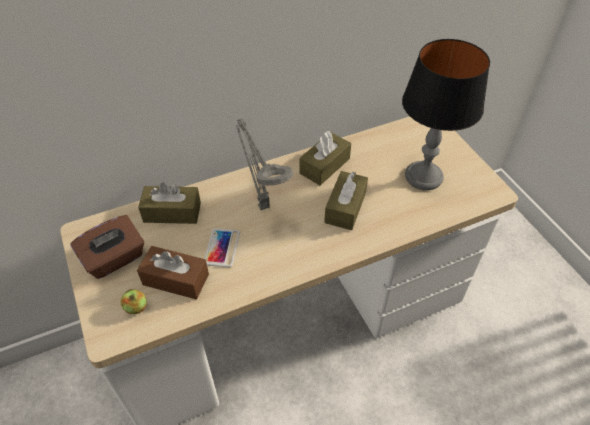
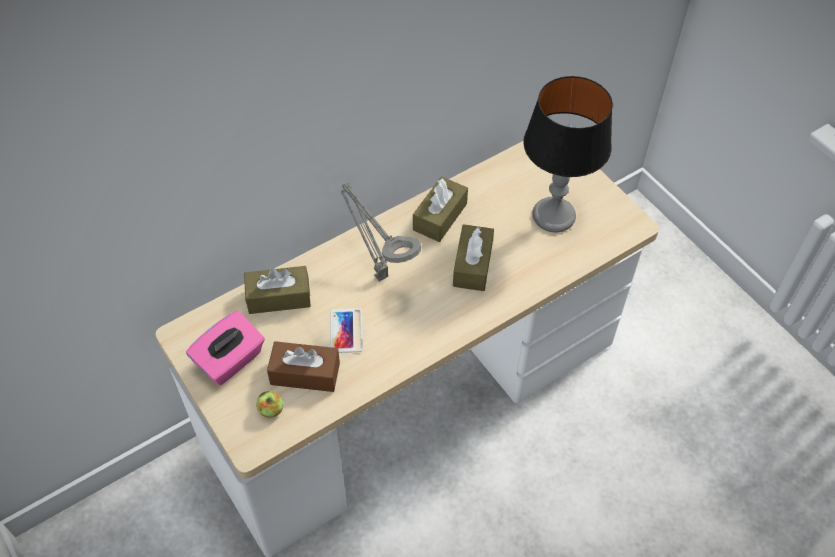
camera: 10 degrees left, 5 degrees up
(115, 259) = (230, 361): brown tissue box -> pink tissue box

